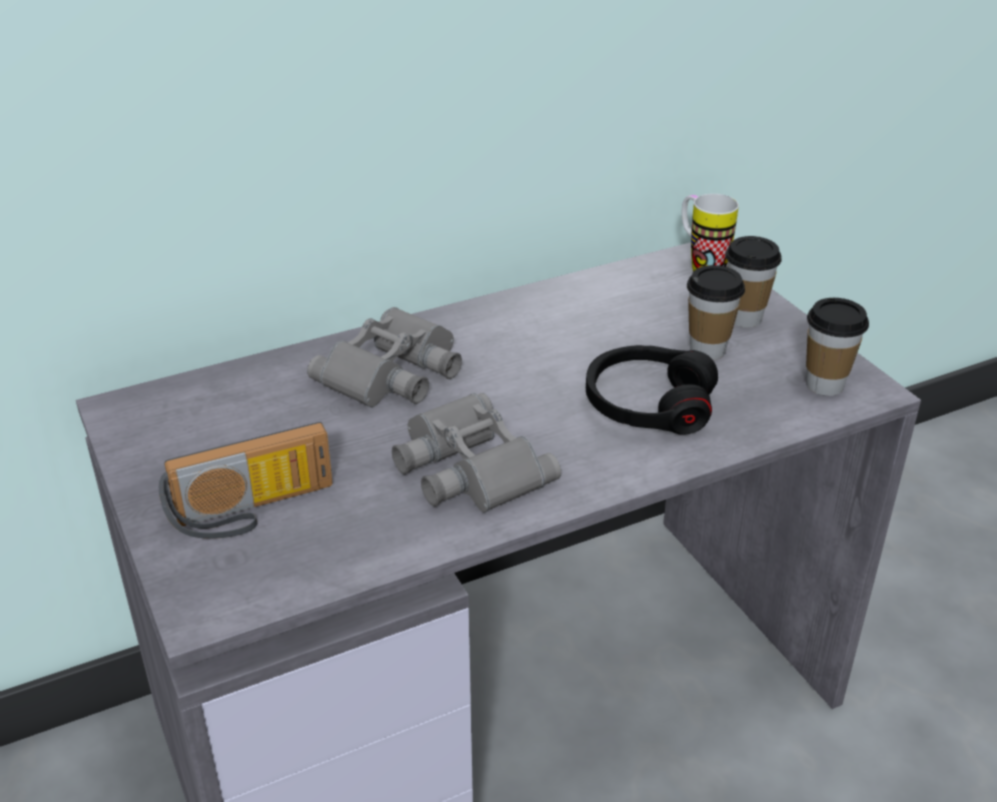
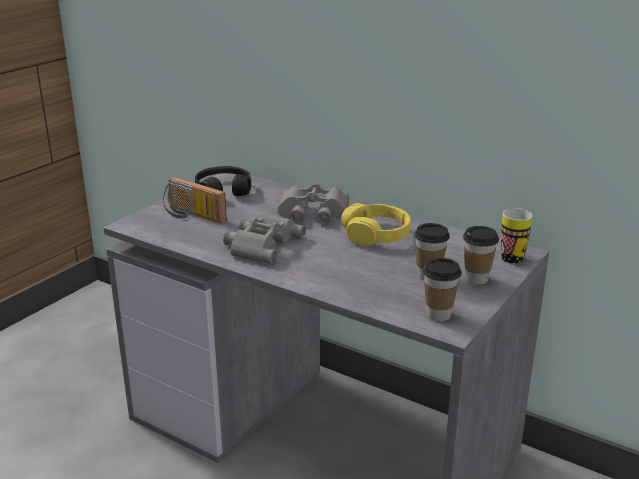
camera: 60 degrees right, 10 degrees down
(537, 343) = (376, 235): none -> yellow headphones
(648, 404) = (357, 272): black headphones -> black headphones (223, 190)

